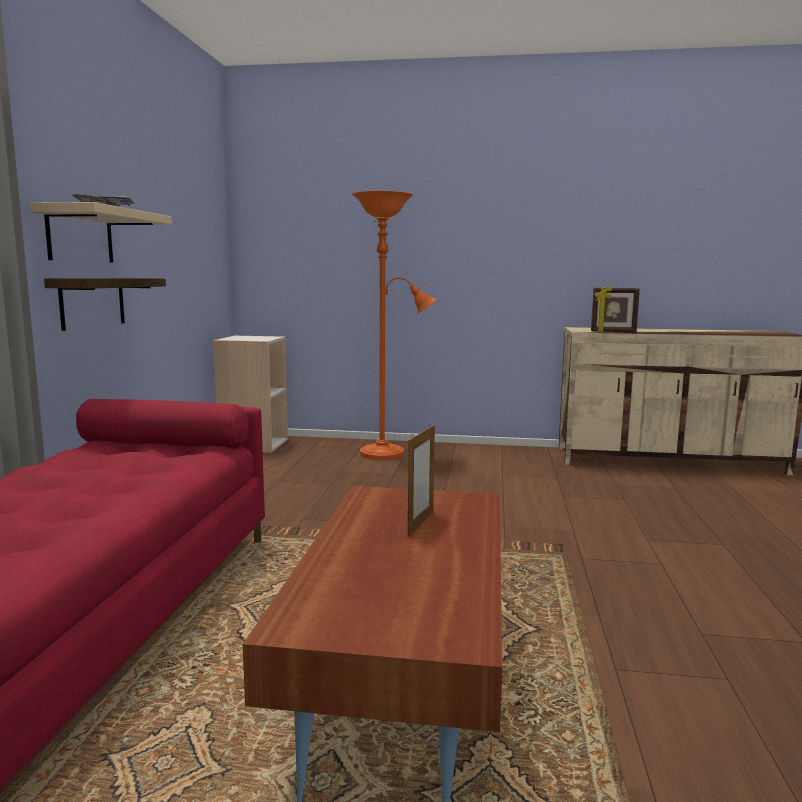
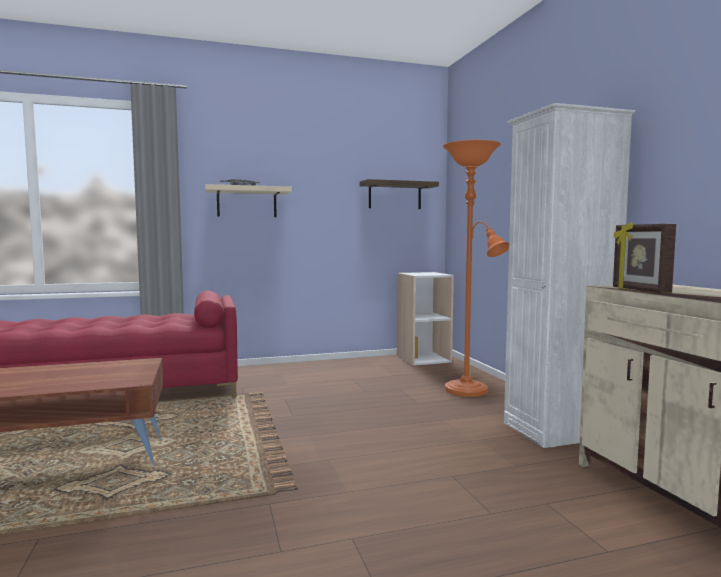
camera: 65 degrees right, 5 degrees down
(92, 302) = (254, 240): shelf -> shelf (394, 195)
(420, 523) = (79, 376): picture frame -> none
(505, 455) = (556, 431): none -> white cabinet

